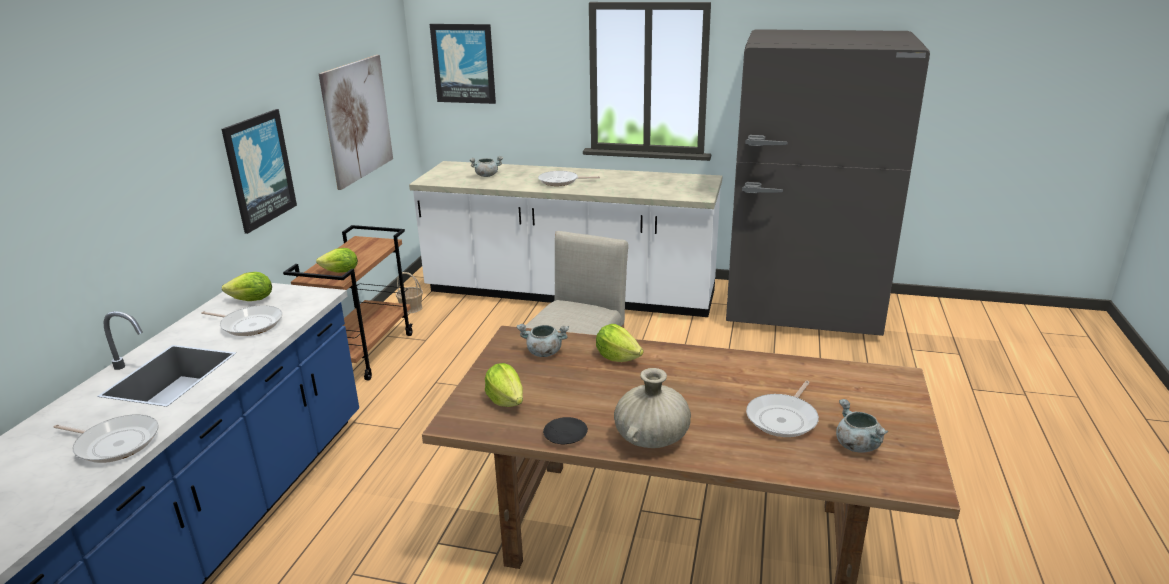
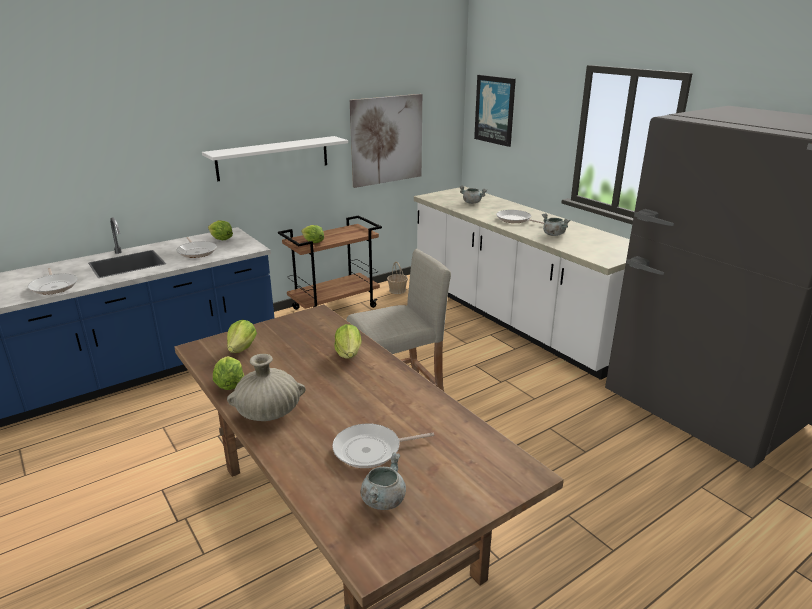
camera: 40 degrees right, 0 degrees up
(259, 169) = (273, 158): picture -> white shelf
(543, 352) = (313, 330): grey cooking pot -> grey cooking pot (553, 234)
(565, 436) = (229, 385): black plate -> lettuce

